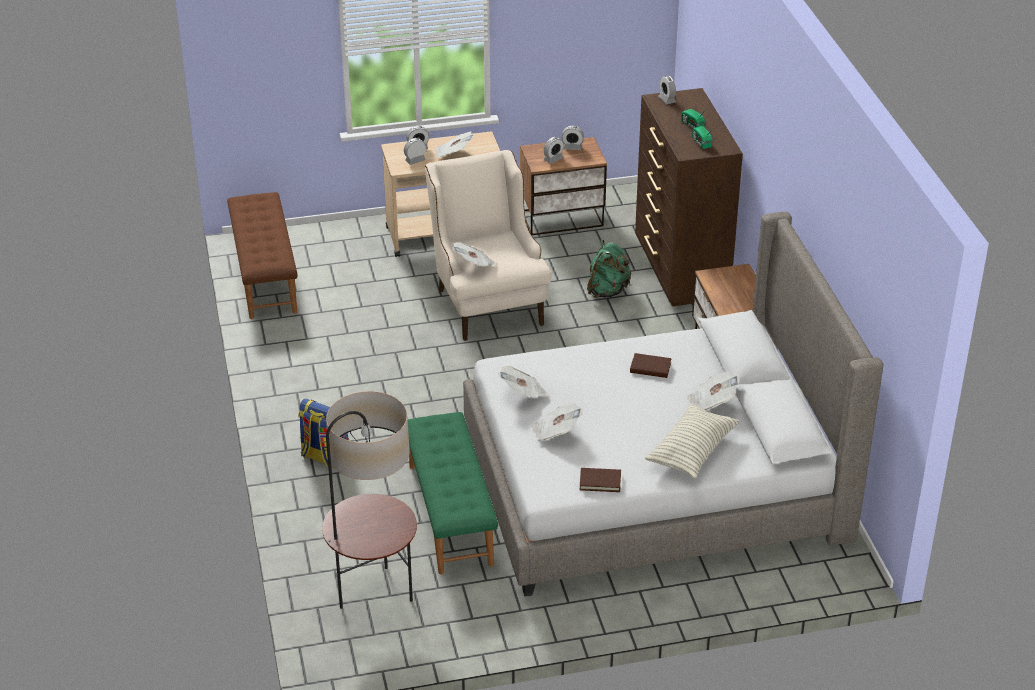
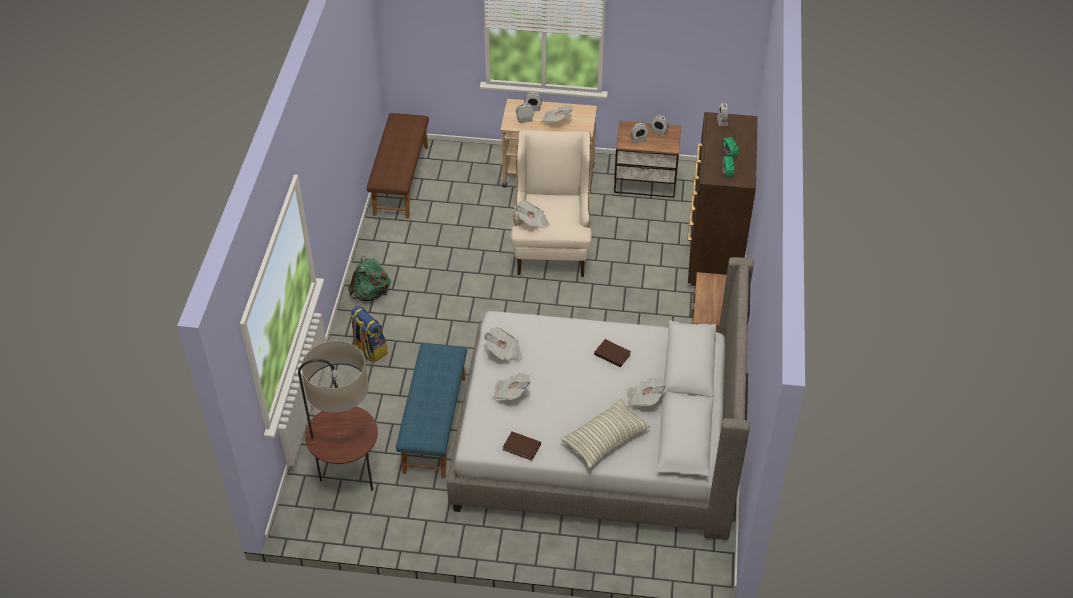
camera: 20 degrees right, 10 degrees up
(451, 514) = (435, 424): green bench -> blue bench
(607, 291) = (647, 258): green backpack -> green backpack (371, 293)

